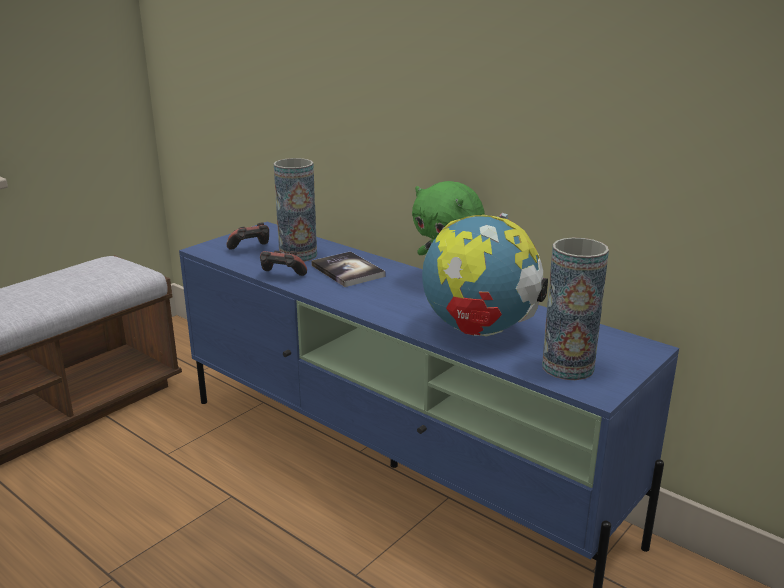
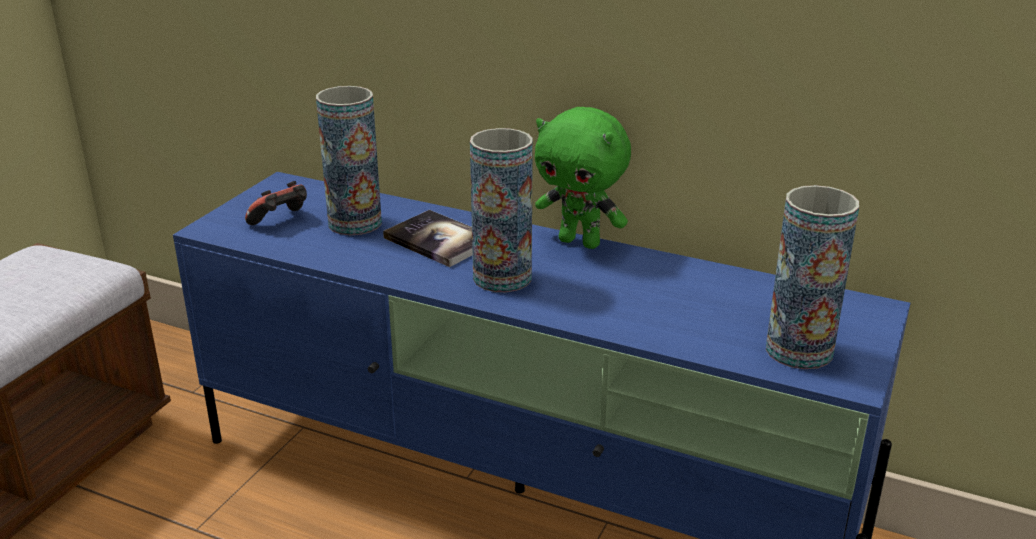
camera: 15 degrees left, 5 degrees up
(282, 277) = (352, 261): game controller -> none
(377, 297) = (502, 277): none -> vase
(479, 331) = (663, 312): globe -> none

